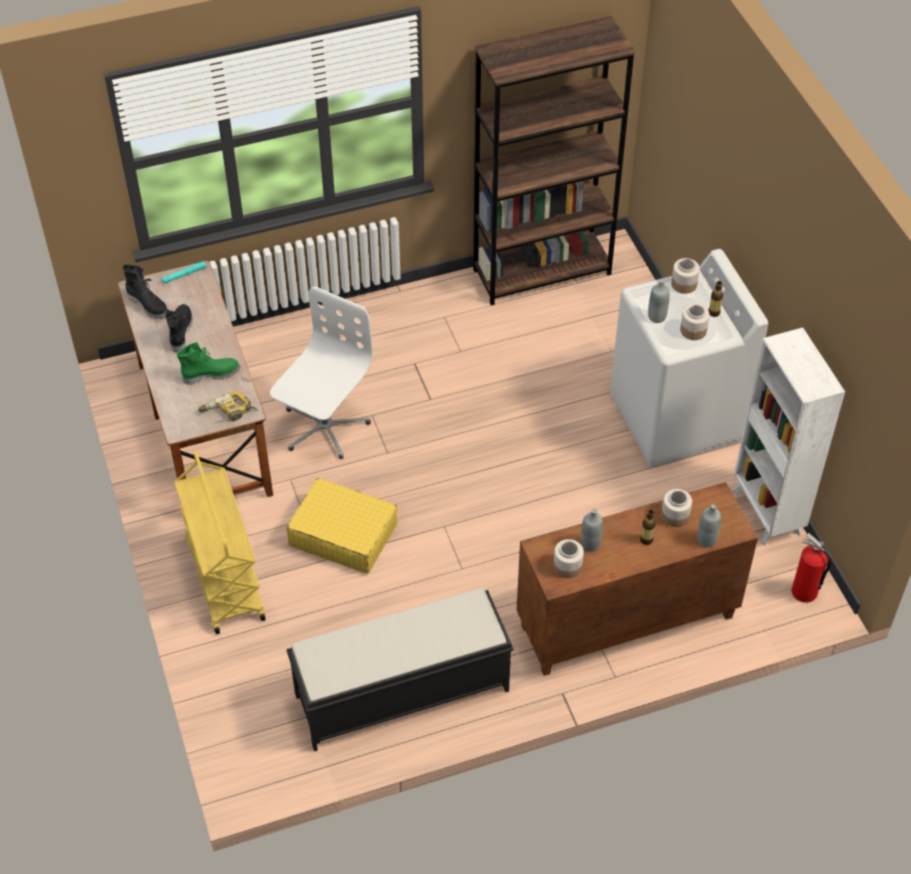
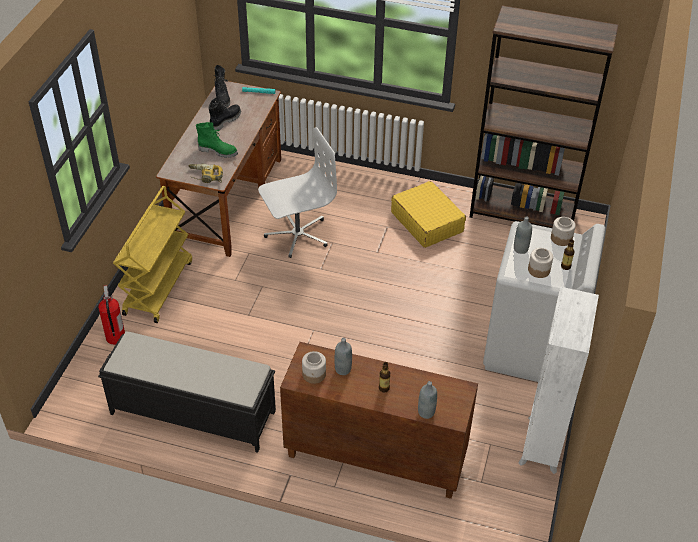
camera: 35 degrees right, 5 degrees down
(343, 534) = (248, 301): yellow suitcase -> yellow suitcase (427, 222)
(675, 516) = (419, 385): jar -> none
(804, 592) = (520, 514): fire extinguisher -> fire extinguisher (115, 338)

